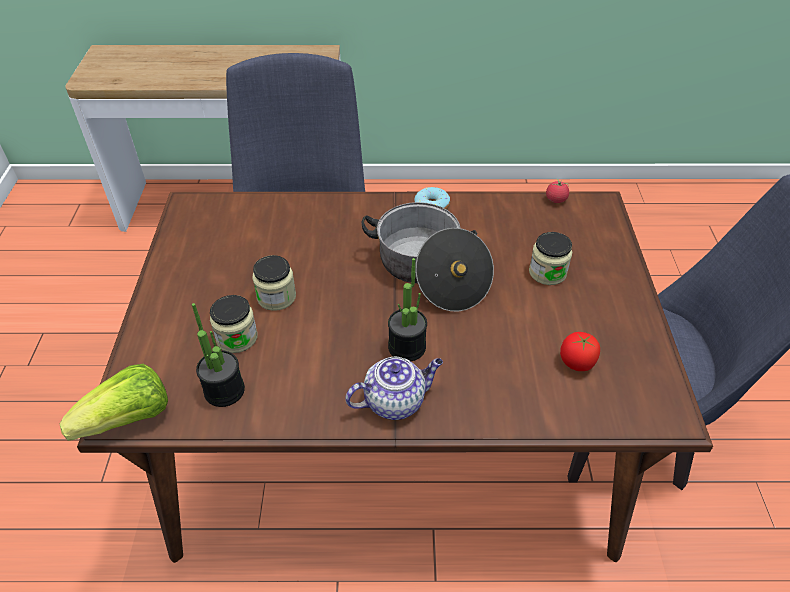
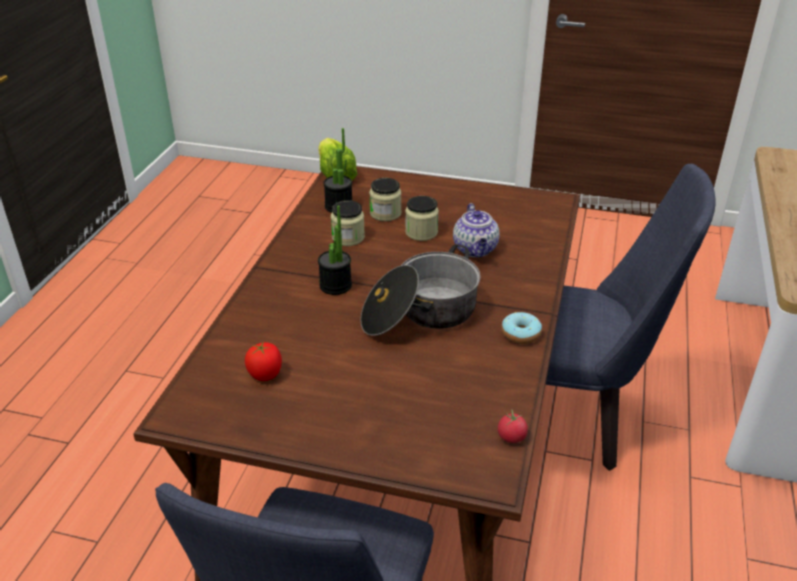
camera: 105 degrees right, 10 degrees down
(395, 401) = (287, 272): teapot -> teapot (476, 250)
(547, 272) = (387, 391): jar -> jar (348, 237)

